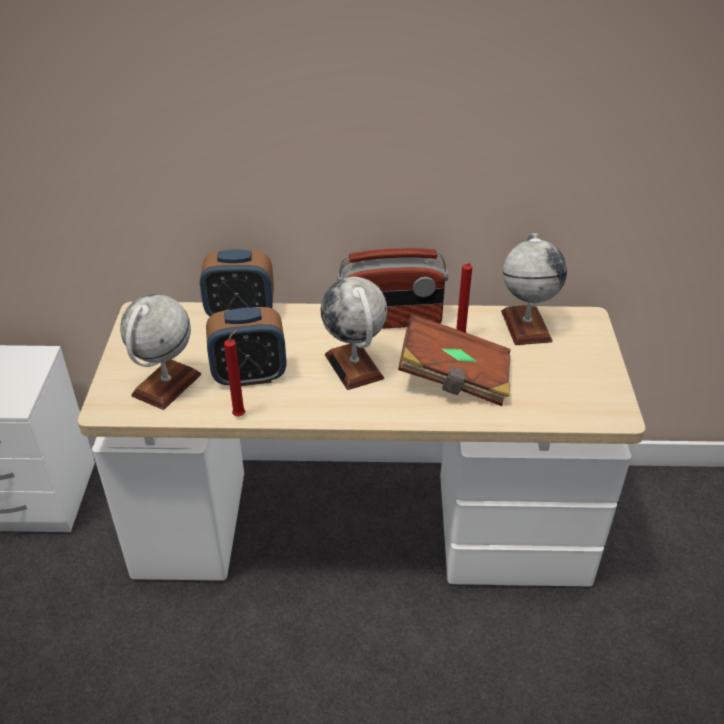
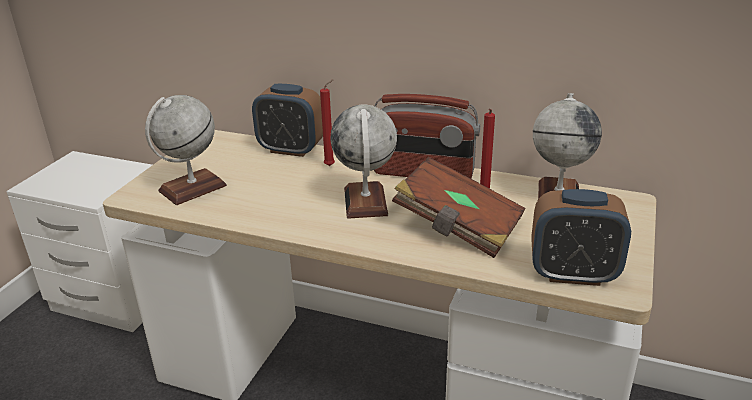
camera: 20 degrees right, 10 degrees down
(241, 415) = (238, 220): red candle -> red candle (331, 165)
(249, 376) = (266, 193): alarm clock -> alarm clock (573, 274)

